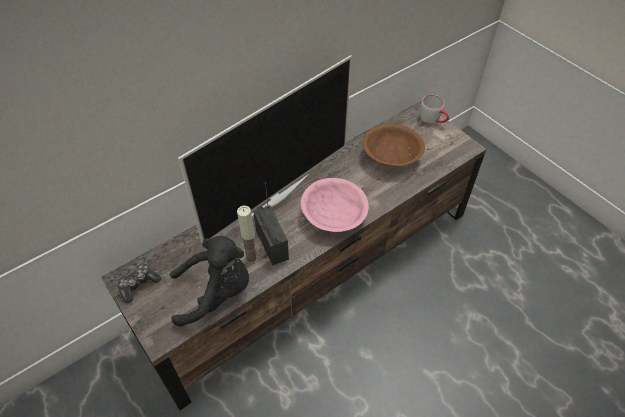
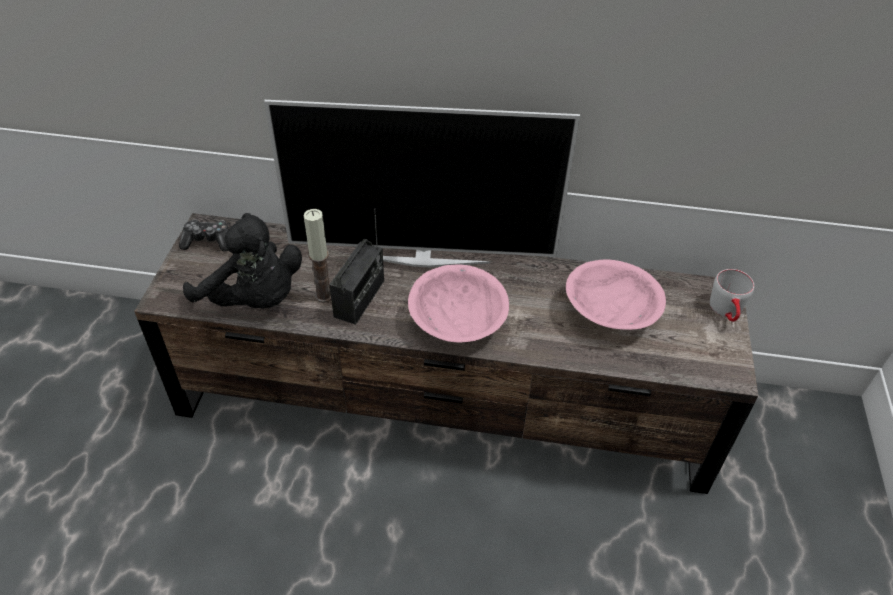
camera: 45 degrees right, 5 degrees down
(391, 156) = (610, 312): brown bowl -> pink bowl

